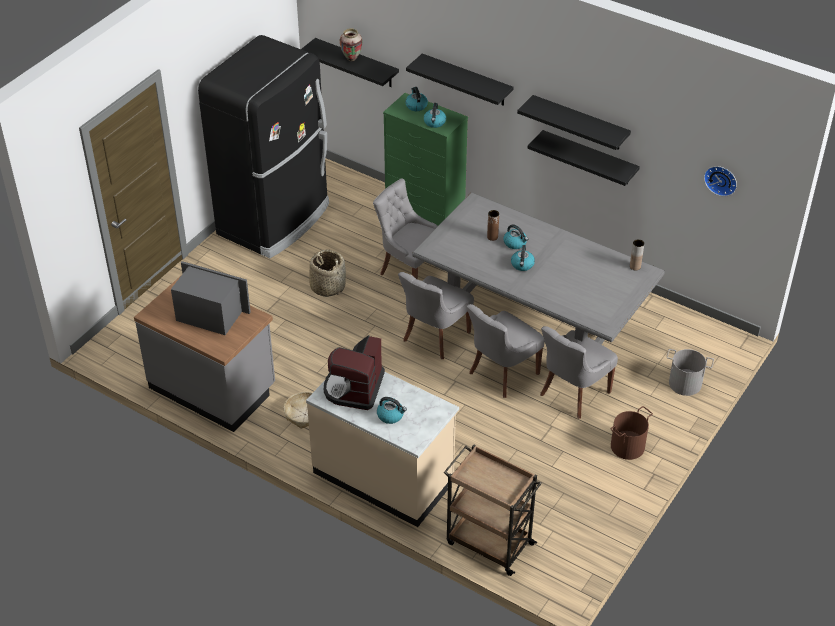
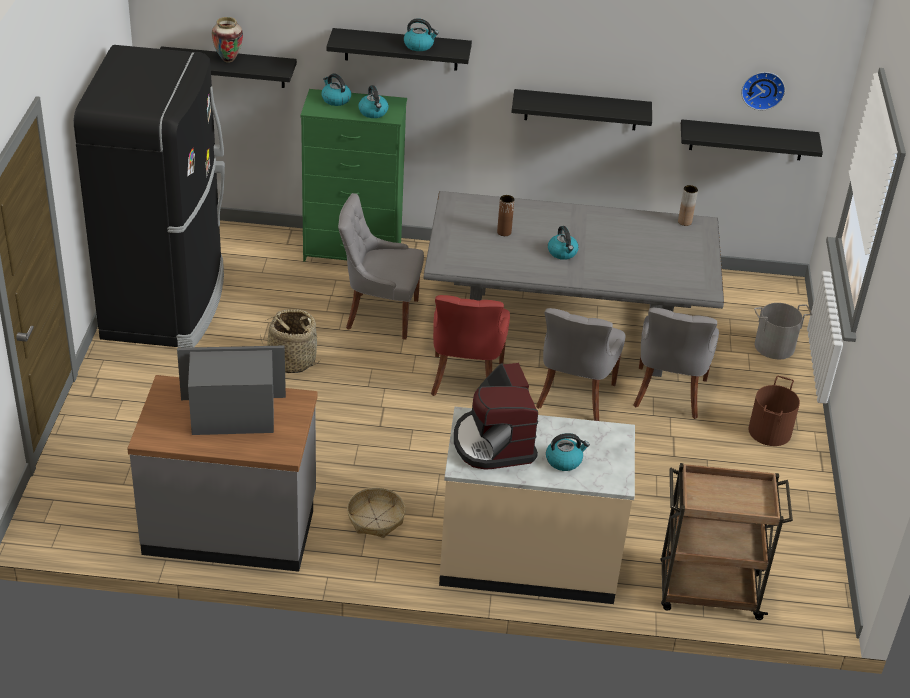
camera: 30 degrees left, 5 degrees down
(434, 337) = (465, 379): grey chair -> red chair
(515, 243) = (535, 232): kettle -> kettle (419, 45)
(580, 123) = (568, 66): black shelf -> black shelf (747, 140)

